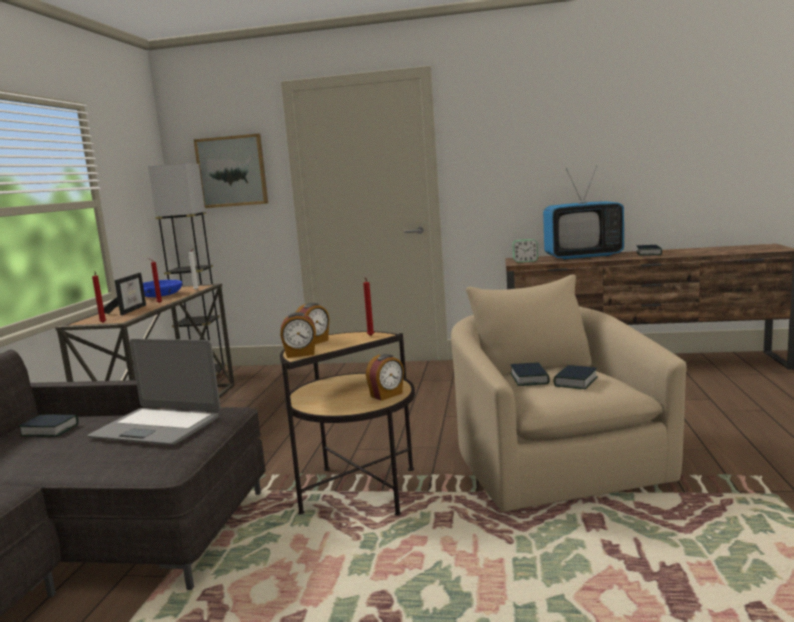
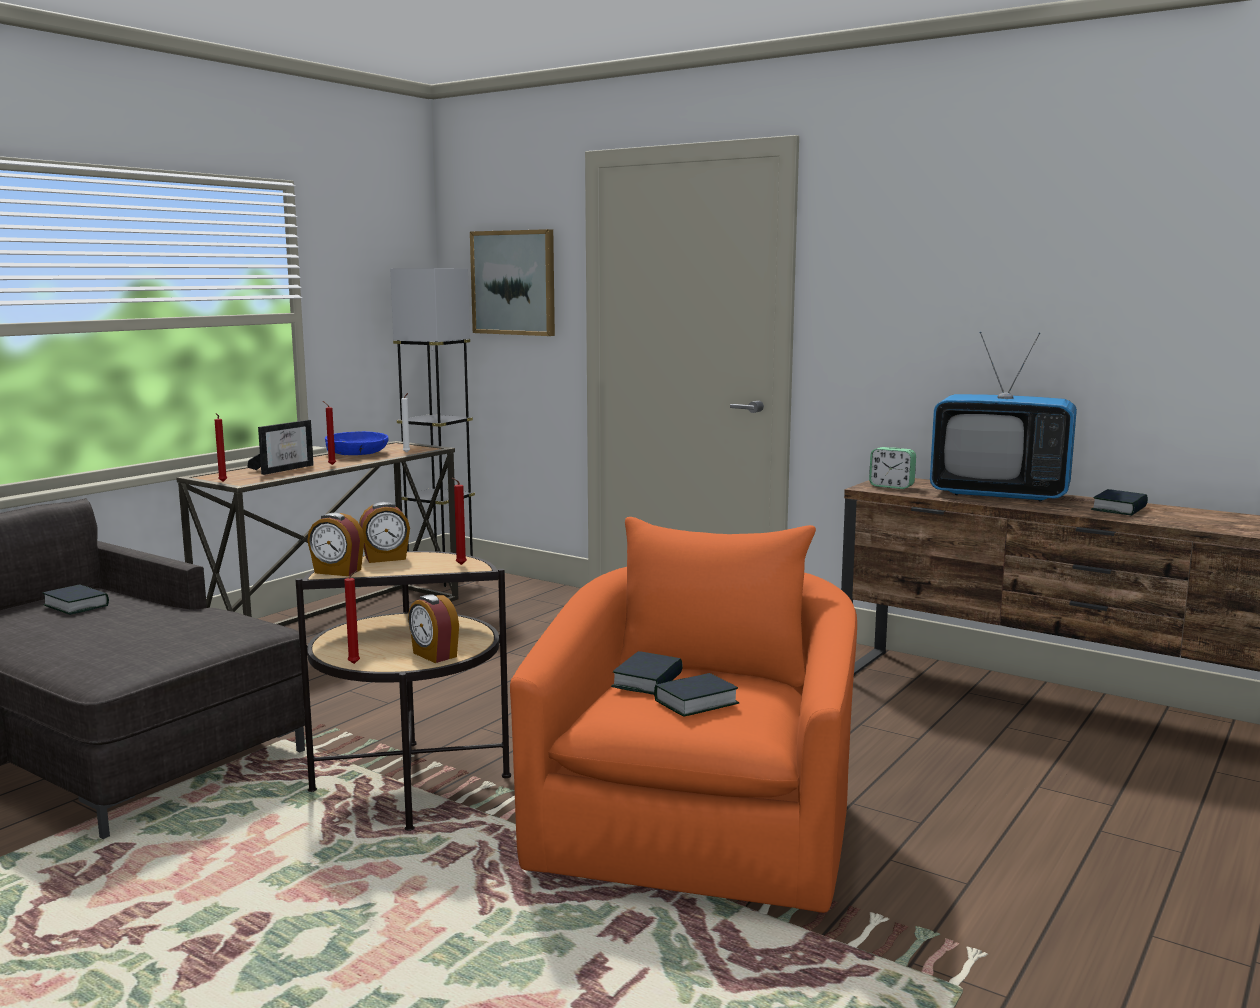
camera: 25 degrees right, 0 degrees up
(157, 427) = (164, 630): laptop -> none
(348, 411) = (355, 664): none -> red candle
(387, 395) = (434, 655): alarm clock -> alarm clock turned 60 degrees clockwise
(553, 462) = (700, 826): beige armchair -> orange armchair

